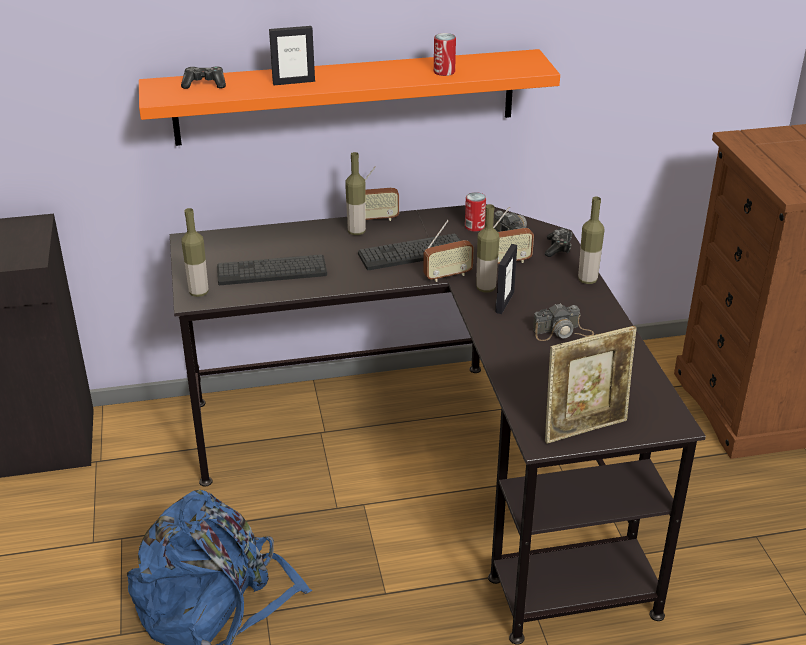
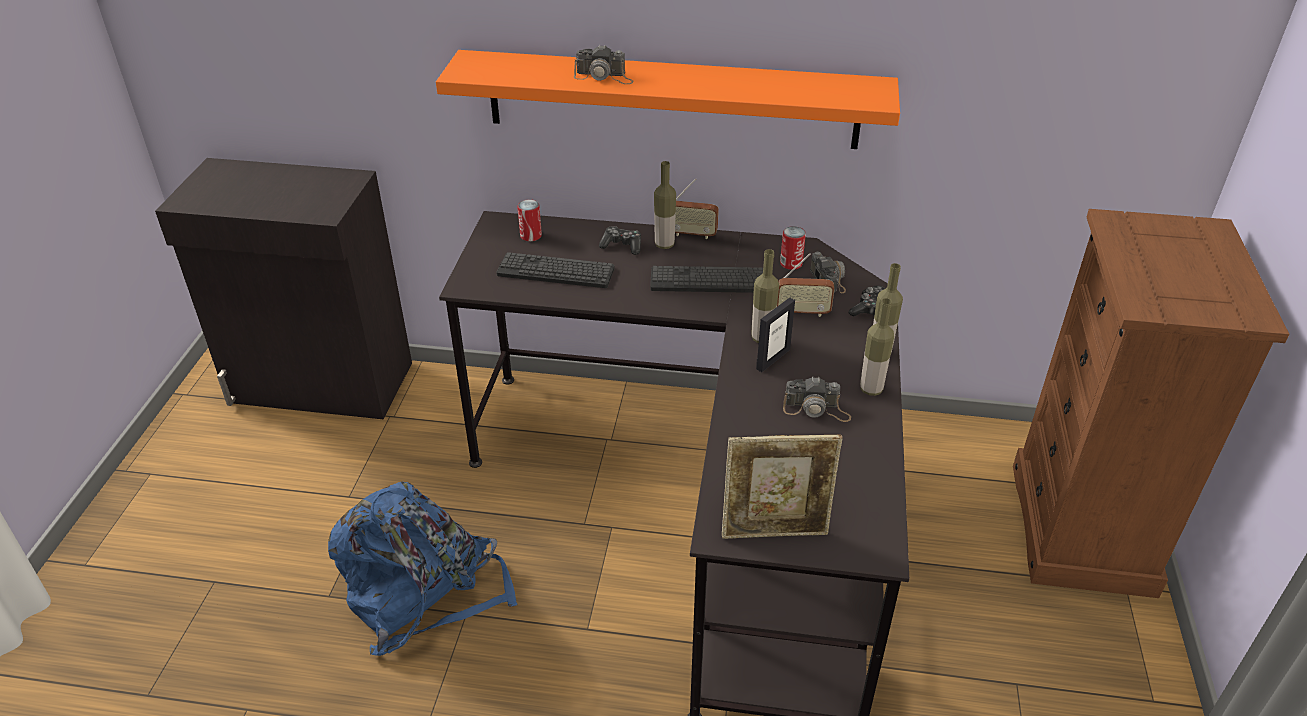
camera: 20 degrees right, 5 degrees up
(199, 292) = (473, 280): bottle -> bottle (871, 389)
(204, 84) = (515, 65): game controller -> game controller (622, 246)
(293, 82) = (604, 77): picture frame -> camera
(444, 72) = (770, 89): can -> can (531, 236)
(447, 276) = (729, 315): radio -> none

